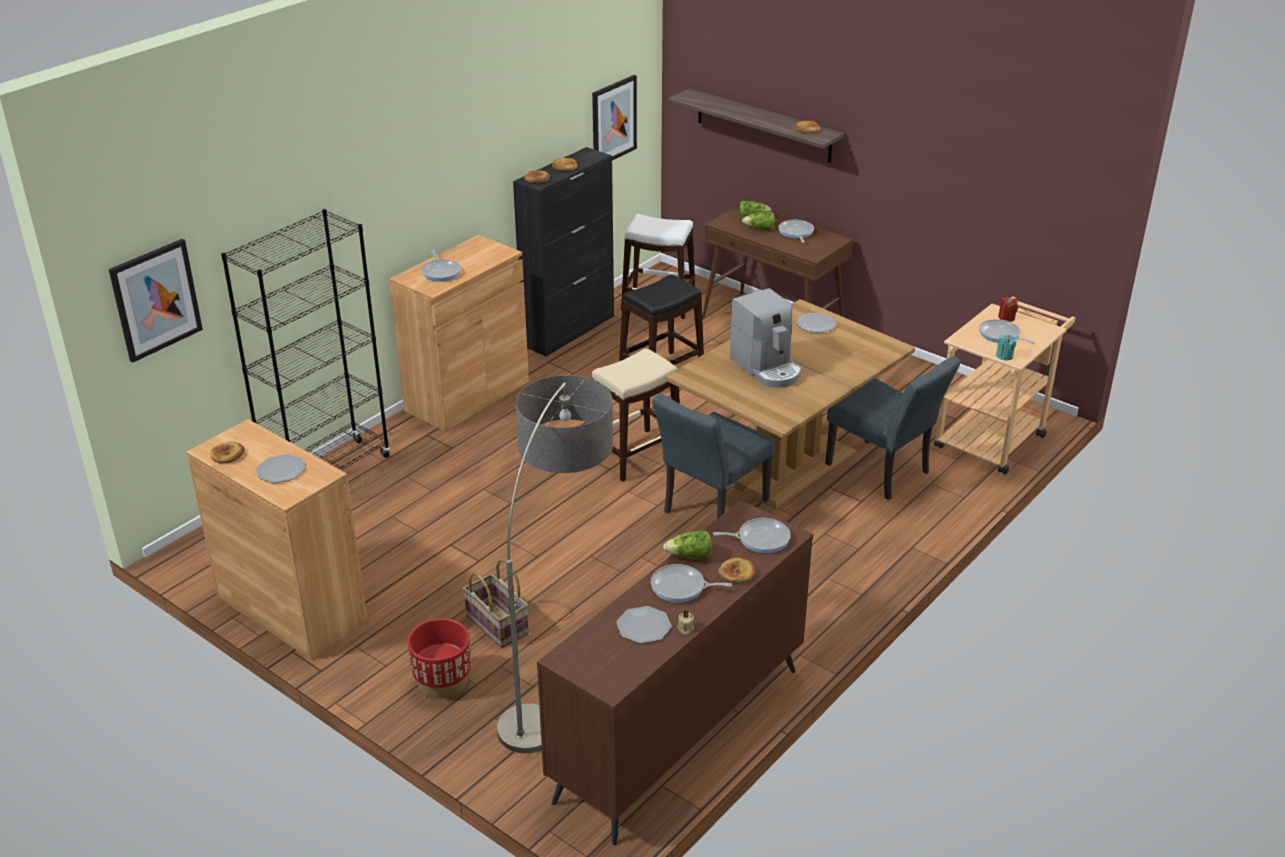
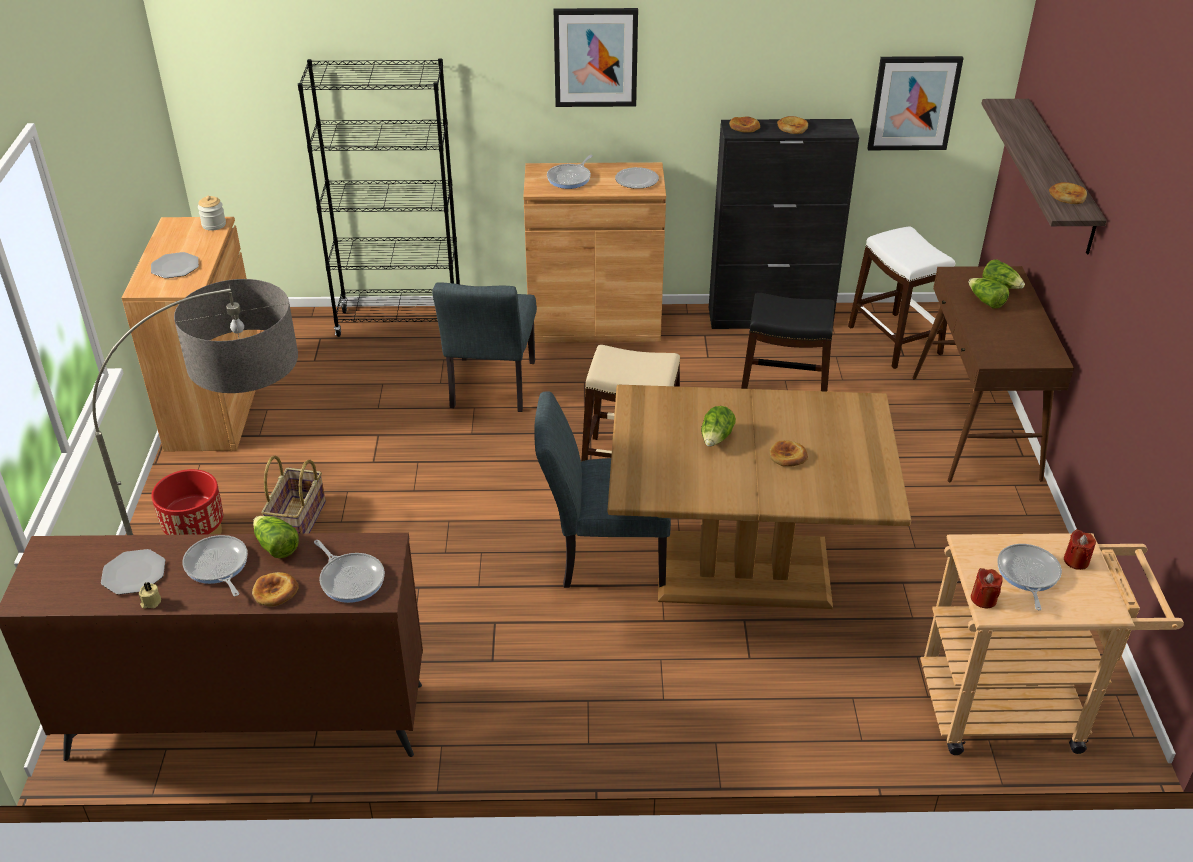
camera: 50 degrees right, 5 degrees up
(155, 299) = (233, 77): picture -> picture (595, 57)
(227, 455) = (173, 235): bread -> bread (787, 456)
(245, 431) = (214, 225): none -> jar
(767, 368) = (716, 438): coffee machine -> lettuce
(796, 233) = (1018, 326): frying pan -> none
(816, 324) = (849, 428): plate -> plate (637, 180)
(883, 473) = (821, 649): grey chair -> grey chair (490, 390)
(1004, 356) = (983, 599): turquoise candle -> red candle

